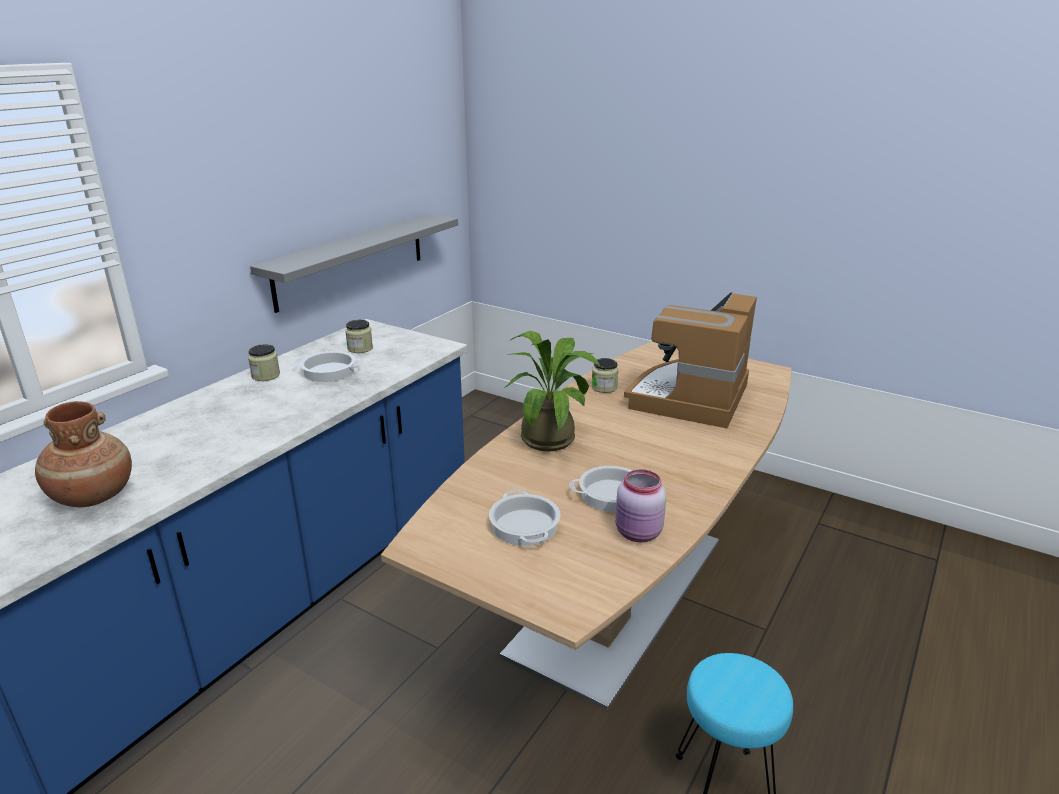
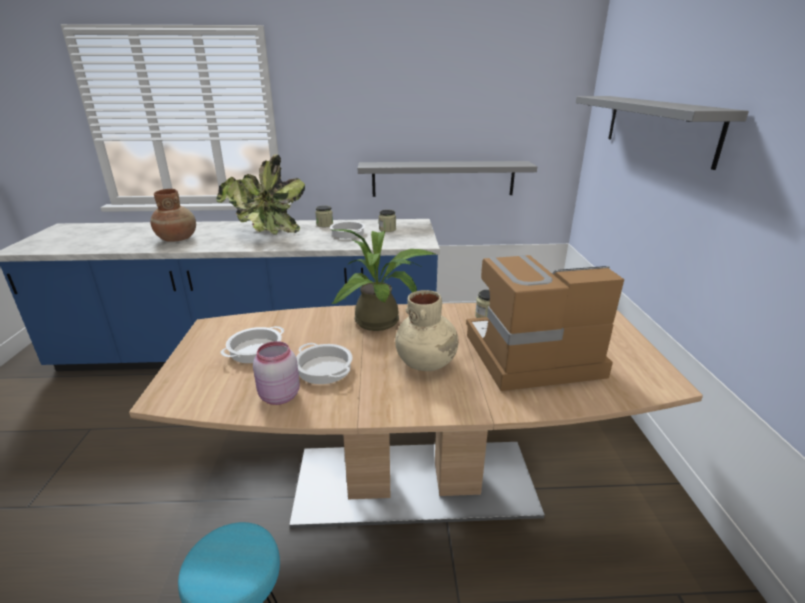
camera: 55 degrees right, 0 degrees up
(211, 421) = (263, 232): none -> potted plant
(602, 159) = (658, 127): none -> grey shelf
(654, 442) = (426, 362): none -> beige vase

